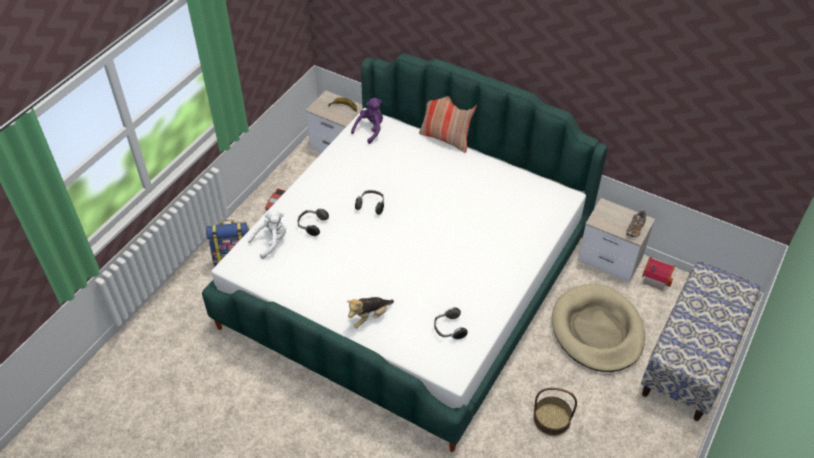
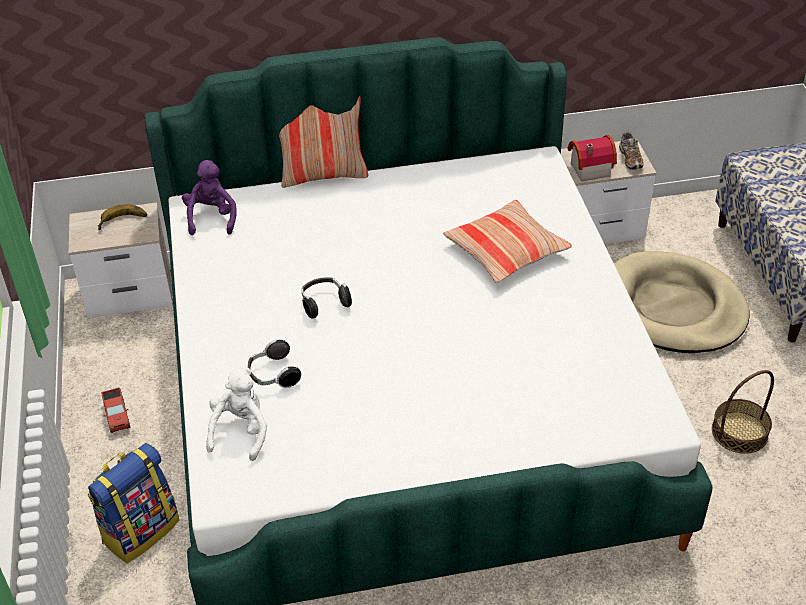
camera: 40 degrees left, 5 degrees down
(369, 317) = (487, 432): plush toy -> none
(449, 329) = (596, 380): headphones -> none
(487, 235) = (506, 250): none -> pillow
(655, 277) = (663, 218): toy house -> toy house (588, 168)

